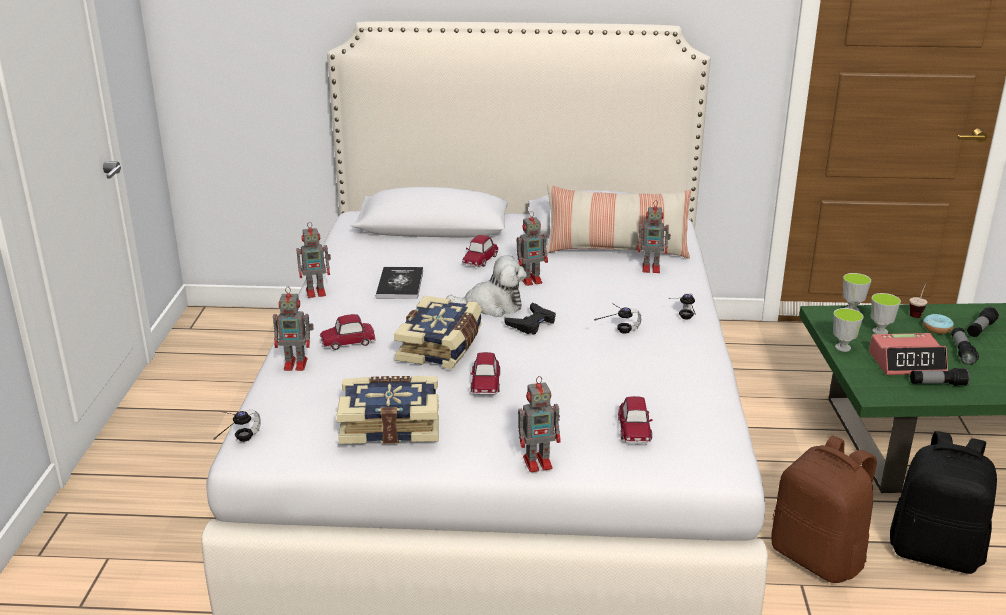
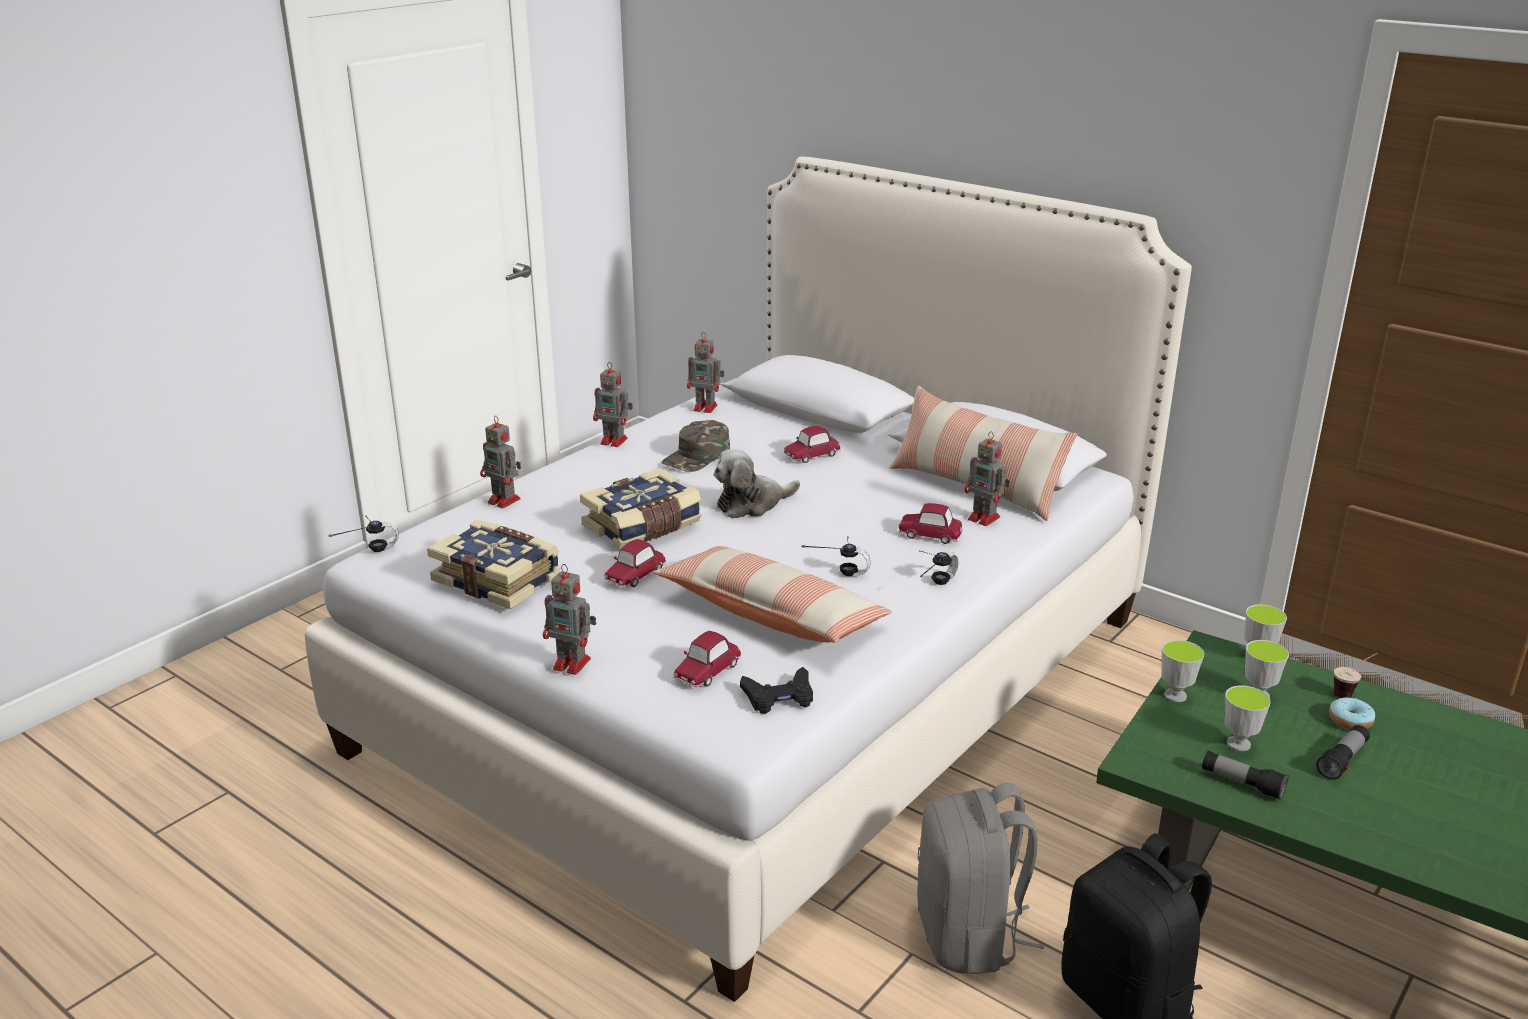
camera: 35 degrees right, 0 degrees up
(348, 342) = (574, 495): toy car -> toy car (930, 534)
(400, 284) = (697, 456): book -> green cap
(492, 306) = (752, 504): plush toy -> plush toy turned 120 degrees clockwise
(531, 323) = (764, 534): black game controller -> black game controller (779, 697)
(532, 280) = (834, 491): toy robot -> toy robot (706, 408)
(617, 376) = (771, 614): none -> pillow
(818, 557) = (969, 936): brown backpack -> grey backpack
(907, 363) = (1238, 744): alarm clock -> cup
(980, 329) = (1418, 744): flashlight -> none

